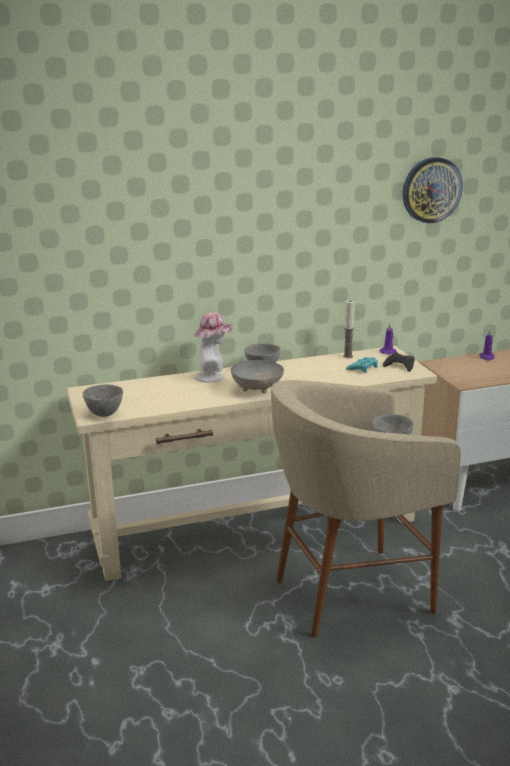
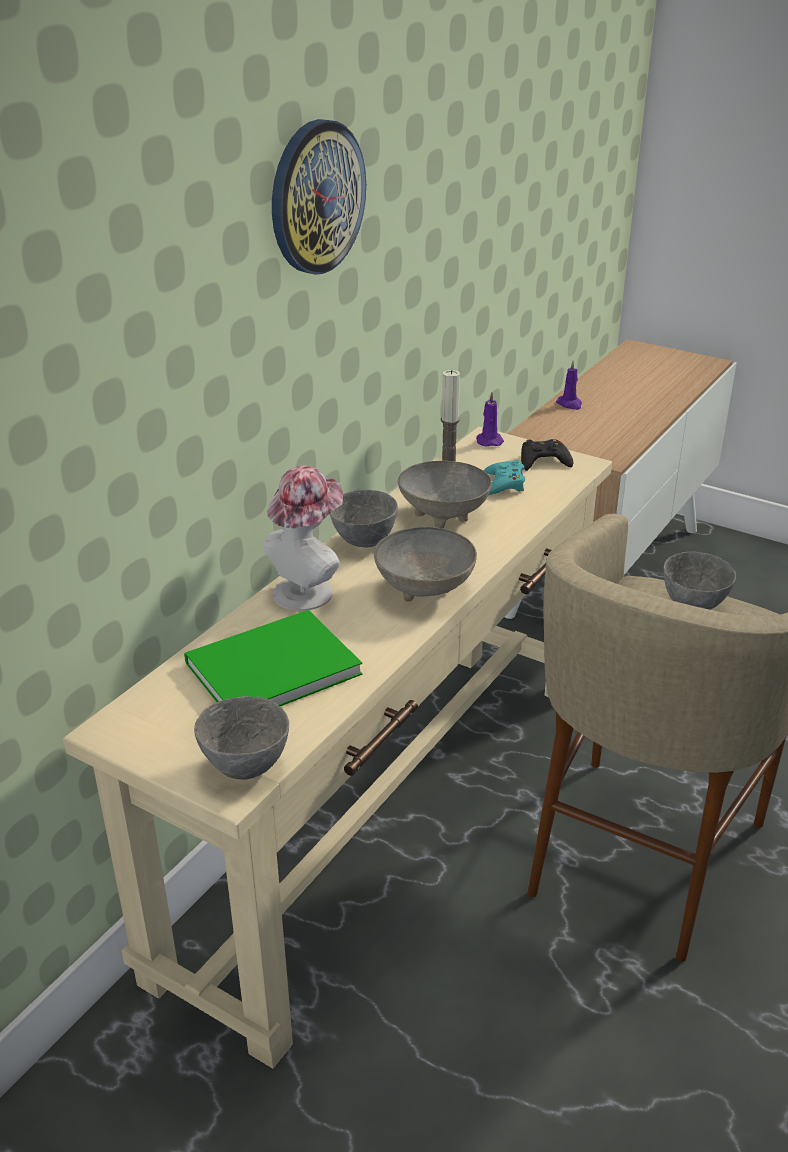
camera: 40 degrees left, 10 degrees up
(157, 392) = (267, 668): none -> green book
(314, 371) = (445, 515): none -> grey bowl
(431, 190) = (507, 142): wall clock -> wall clock (316, 197)

